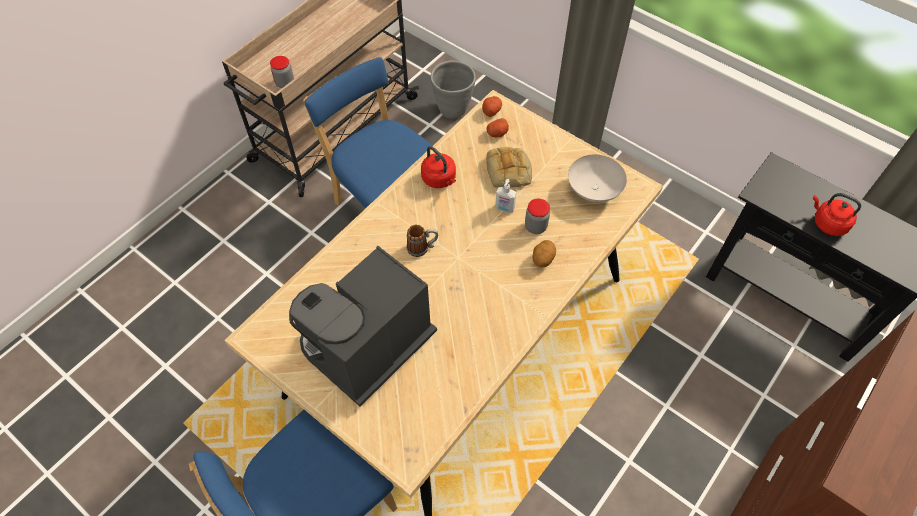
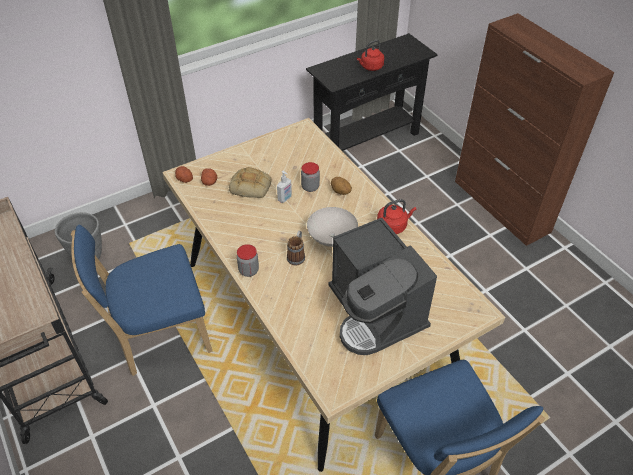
camera: 70 degrees left, 10 degrees down
(285, 83) = (34, 317): jar -> jar (248, 270)
(440, 179) = (235, 227): red kettle -> red kettle (393, 226)
(594, 190) = (294, 148): white bowl -> white bowl (332, 237)

